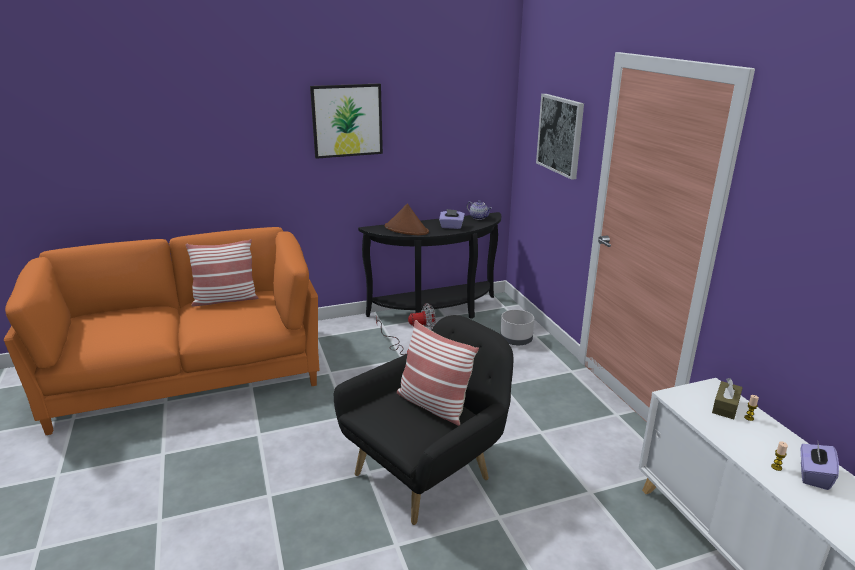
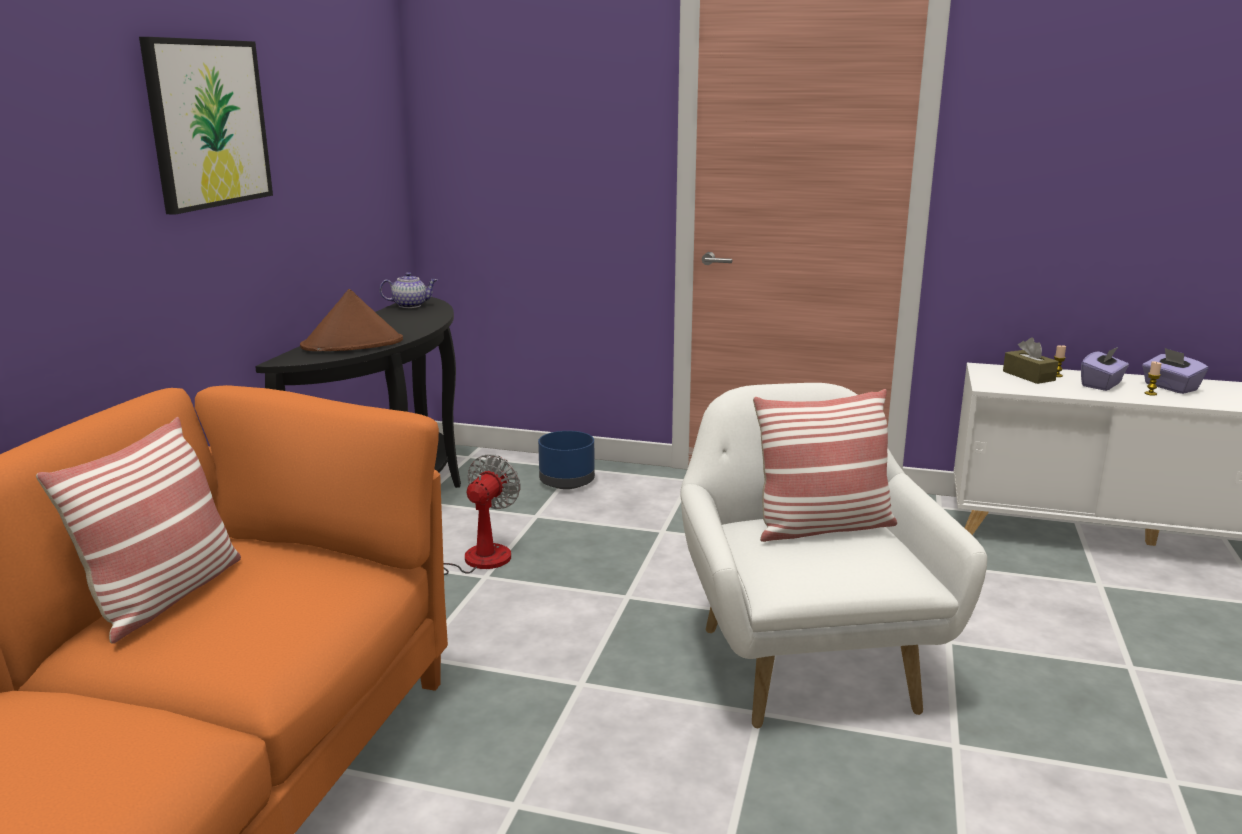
camera: 55 degrees left, 5 degrees down
(427, 471) = (806, 659): black armchair -> white armchair
(451, 226) = (407, 323): purple tissue box -> purple tissue box (1102, 384)
(515, 340) = (566, 482): grey planter -> blue planter
(560, 135) = (557, 124): picture -> none

